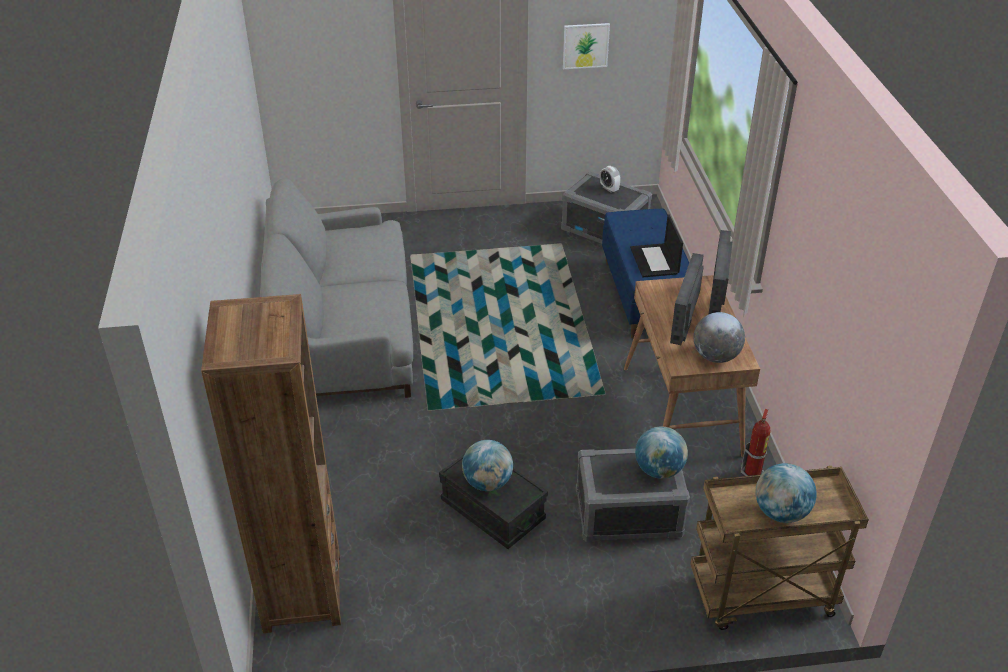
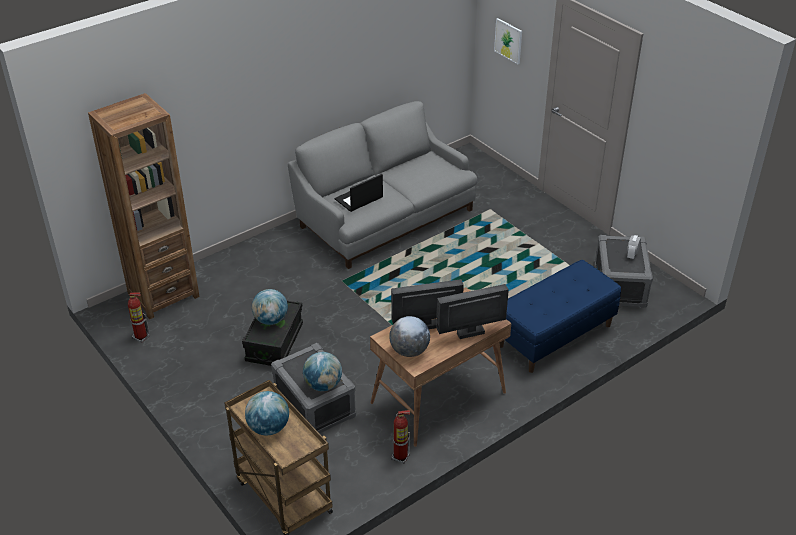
camera: 60 degrees right, 0 degrees up
(372, 646) = (141, 337): none -> fire extinguisher
(585, 45) = (669, 131): picture -> picture (508, 40)
(655, 261) = (543, 303): laptop -> laptop (358, 199)

